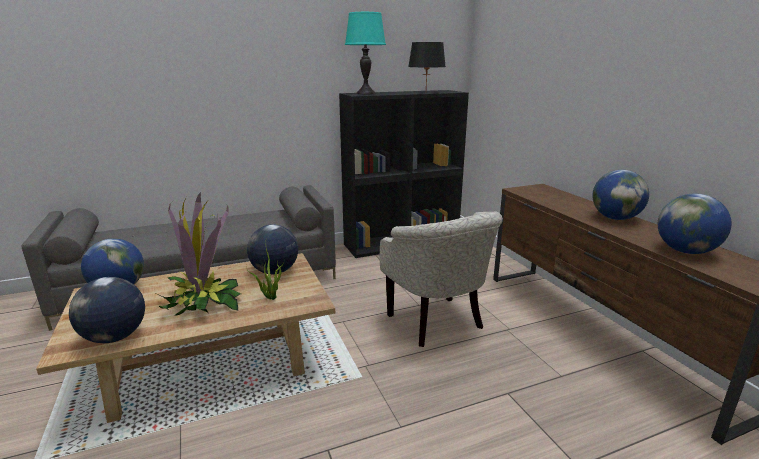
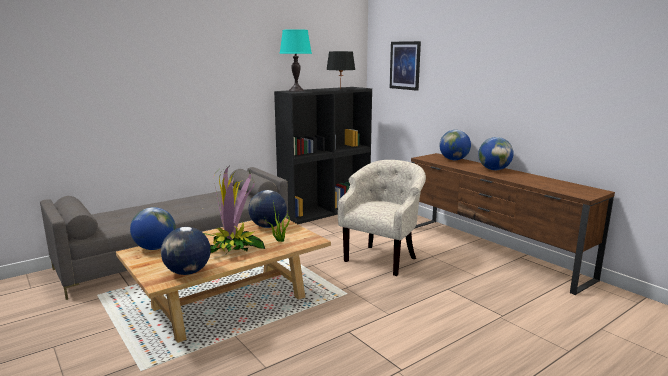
camera: 15 degrees left, 5 degrees down
(438, 323) = (383, 258): beige armchair -> beige armchair turned 105 degrees counterclockwise
(513, 61) = (405, 65): none -> picture
(685, 251) = (540, 183): globe -> globe (454, 160)

